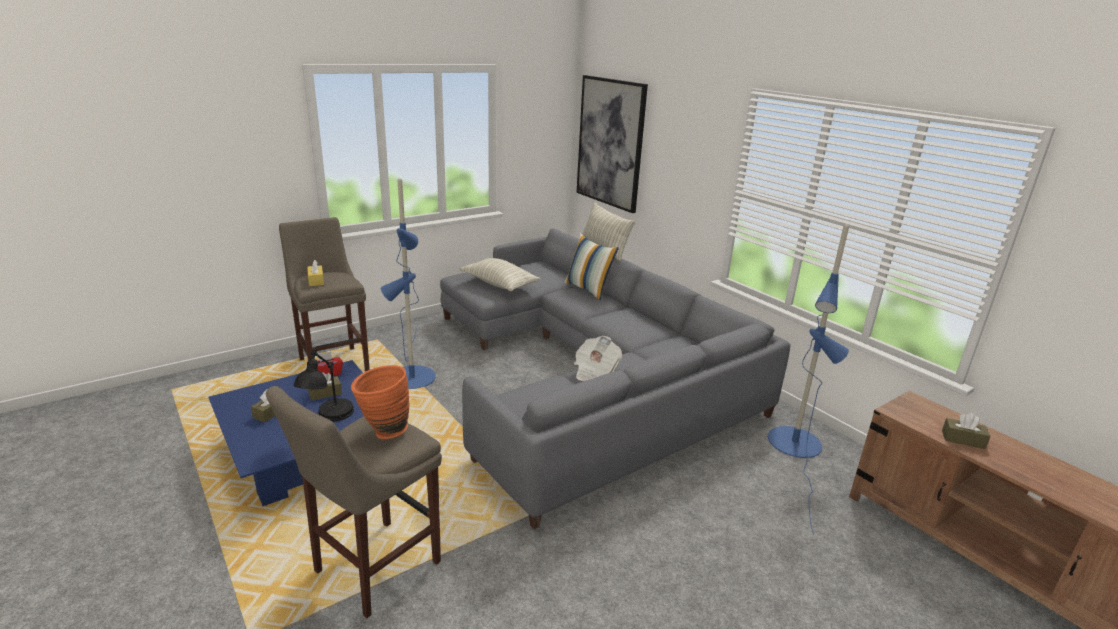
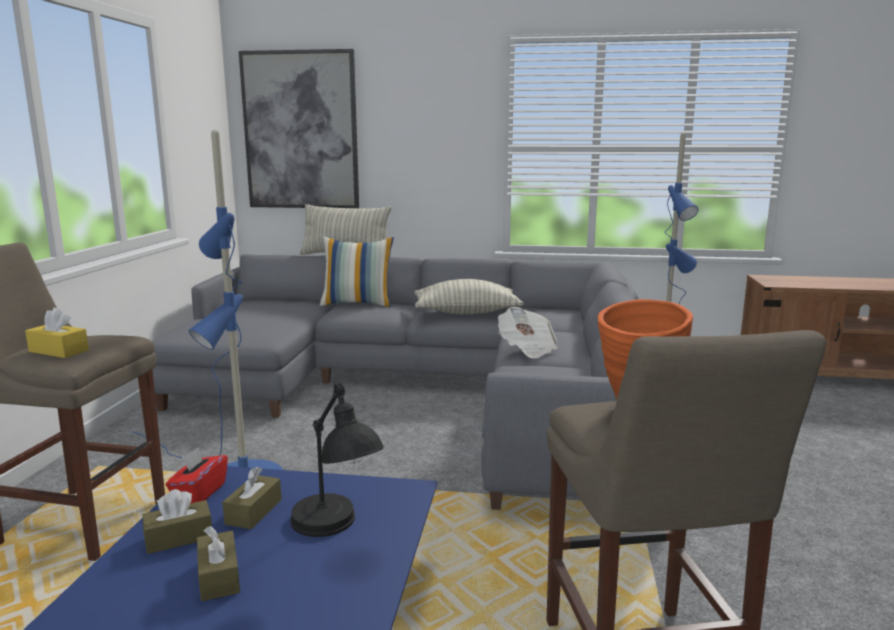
camera: 45 degrees left, 10 degrees down
(499, 284) = (251, 325): pillow -> pillow (466, 313)
(963, 439) = (830, 284): brown tissue box -> brown tissue box (179, 538)

